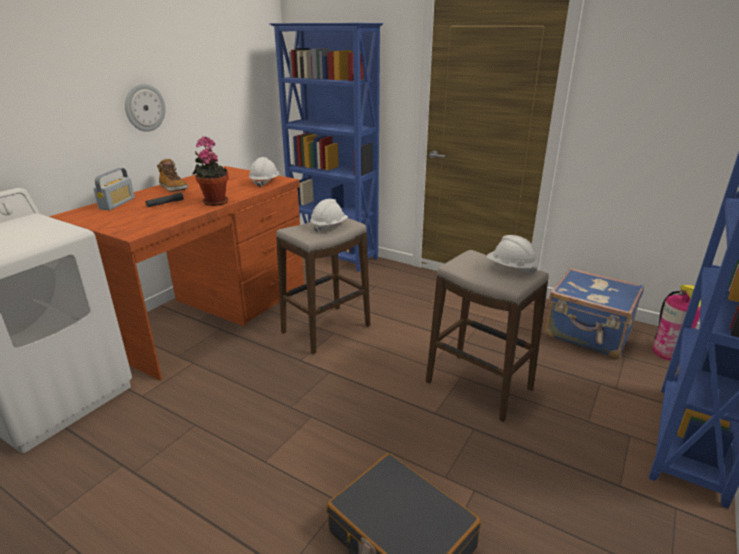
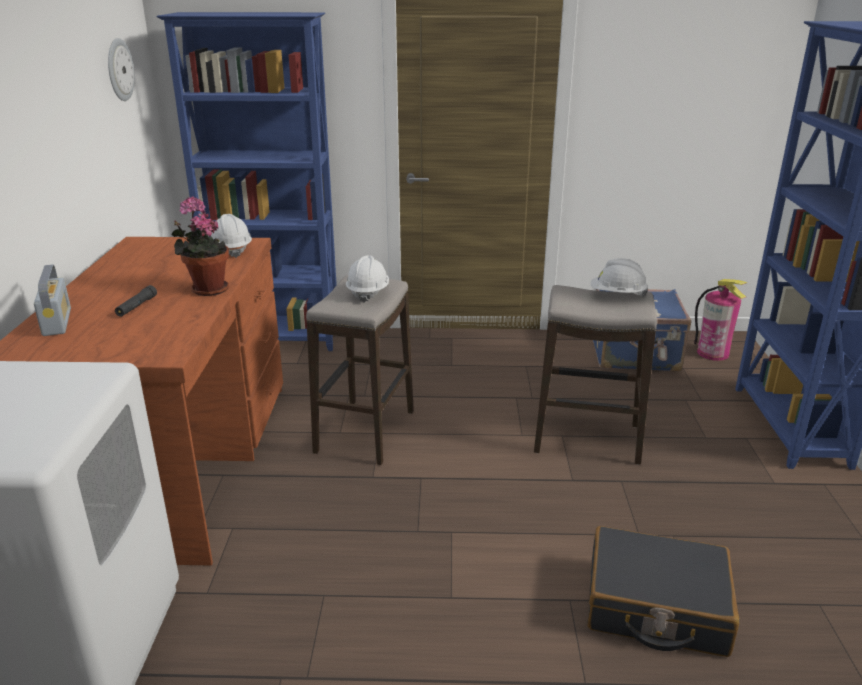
camera: 30 degrees left, 0 degrees up
(144, 107) = (38, 164): wall clock -> wall clock (119, 70)
(173, 188) = (107, 283): boot -> none

